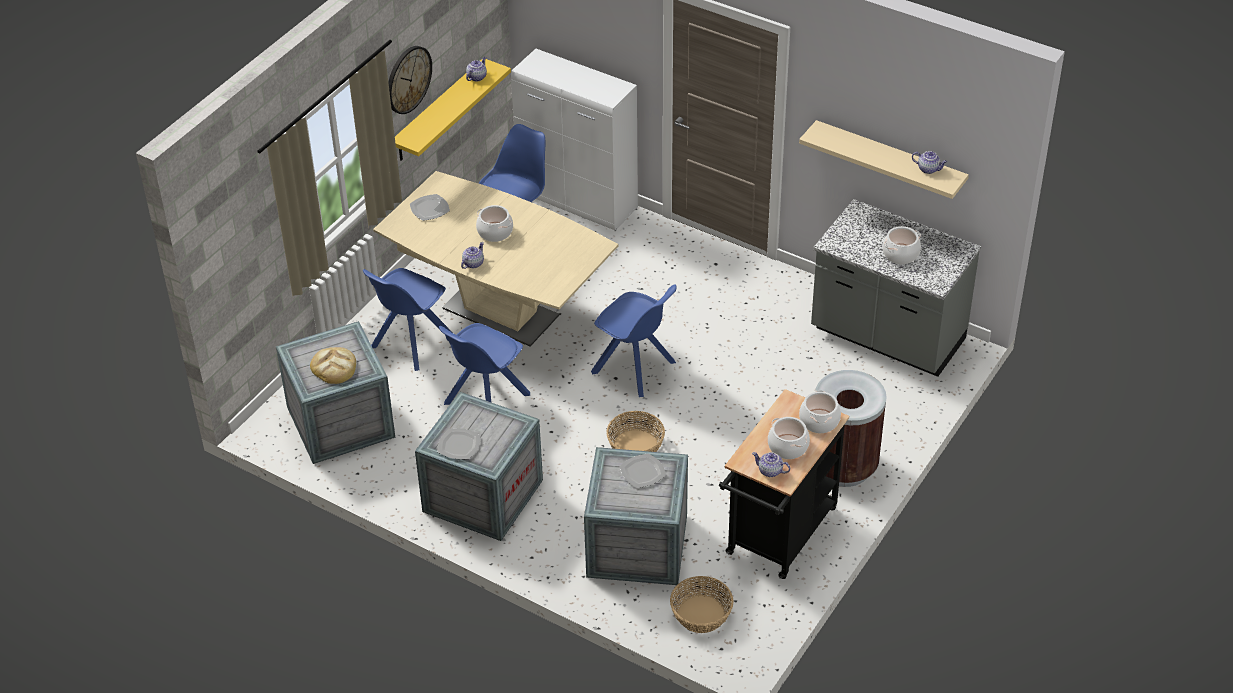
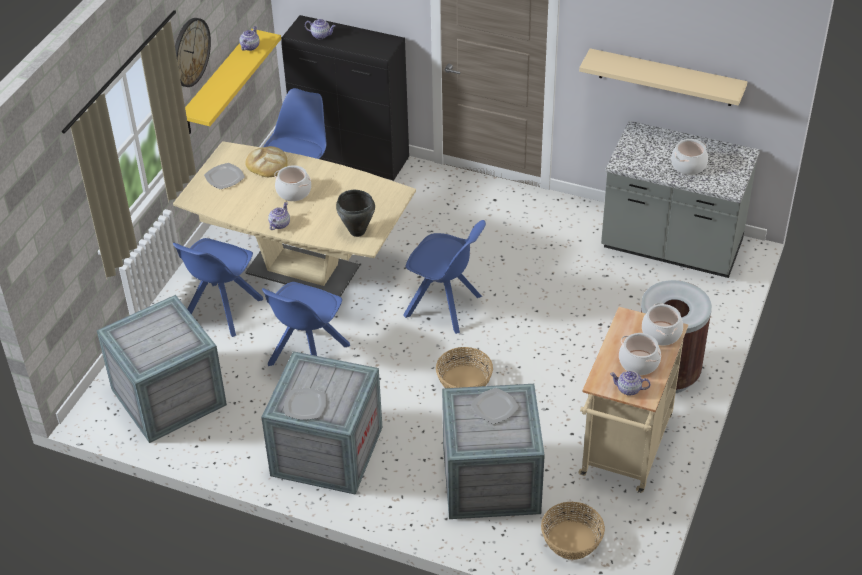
camera: 10 degrees left, 0 degrees up
(334, 367) = (160, 343): bread -> bread (267, 164)
(548, 281) = (357, 232): none -> black cooking pot
(578, 202) = (352, 158): white cabinet -> black cabinet
(778, 537) = (624, 452): black cart -> beige cart
(928, 169) = (709, 80): teapot -> teapot (321, 35)

